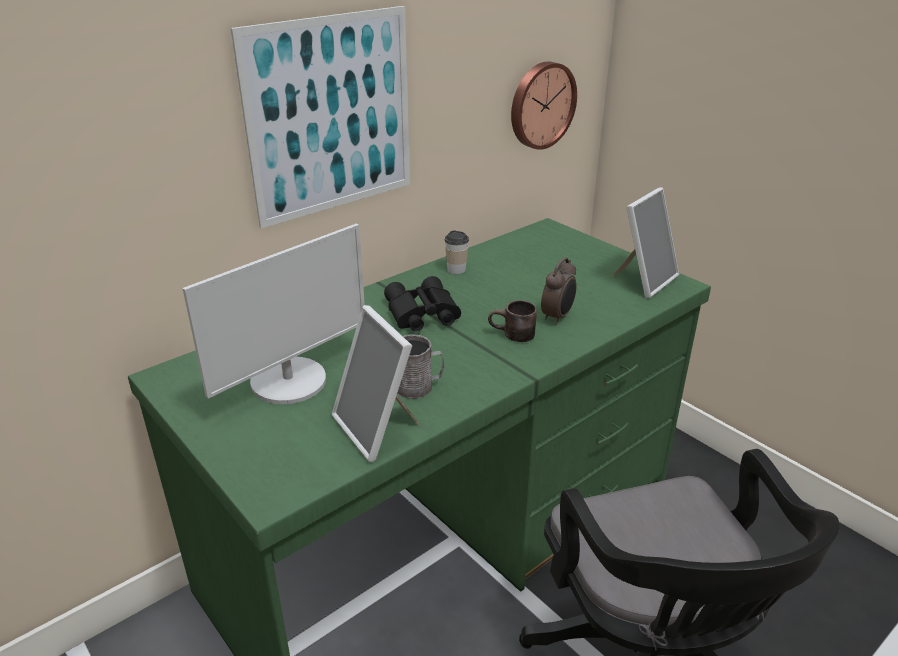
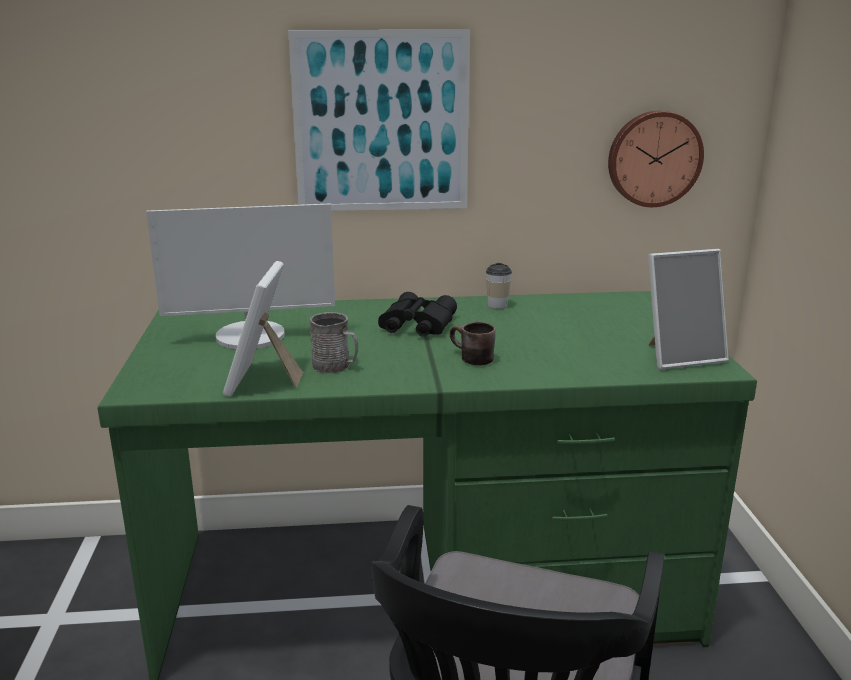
camera: 35 degrees right, 10 degrees down
(558, 317) = (537, 358): alarm clock -> none

